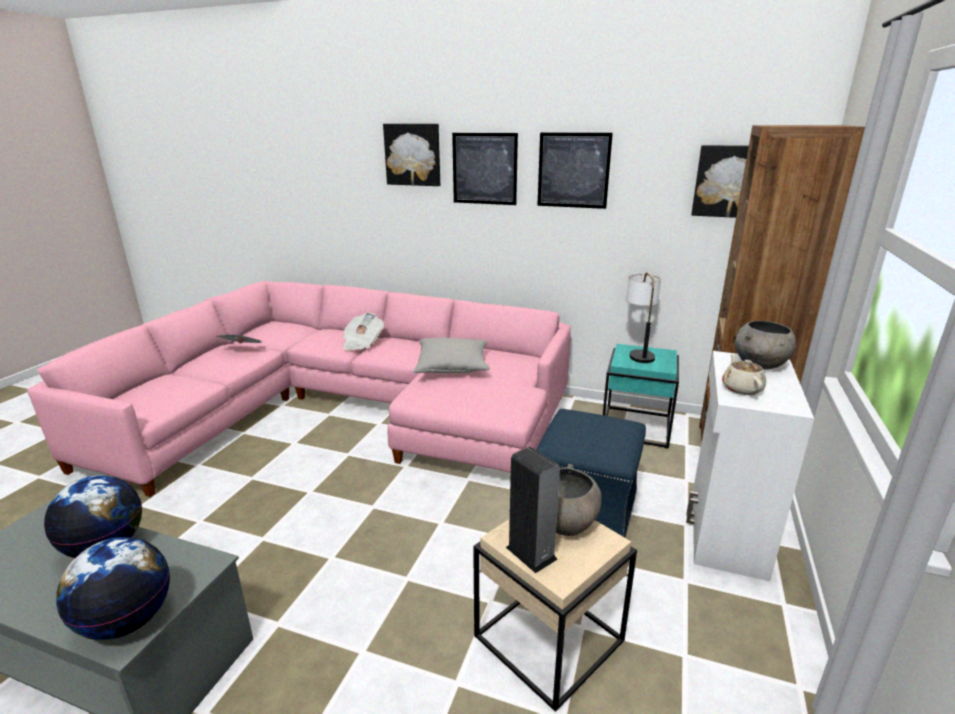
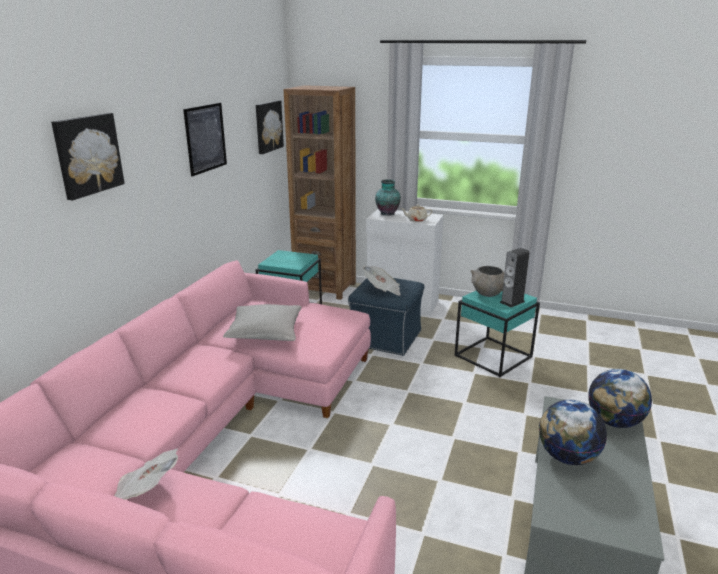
camera: 90 degrees left, 0 degrees up
(362, 343) = (170, 389): newspaper -> newspaper (382, 290)
(484, 169) = (152, 153): picture -> none
(549, 640) = (494, 356): beige side table -> turquoise side table
(638, 352) = (278, 260): table lamp -> none
(760, 365) = (387, 213): grey bowl -> vase

